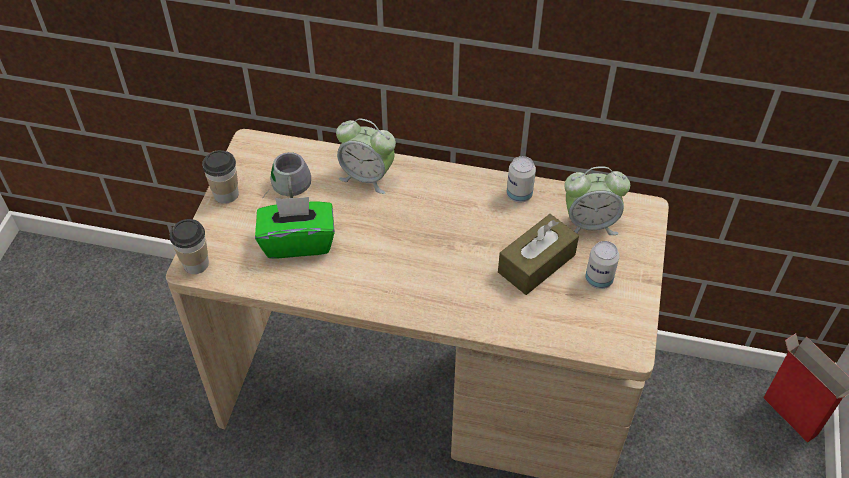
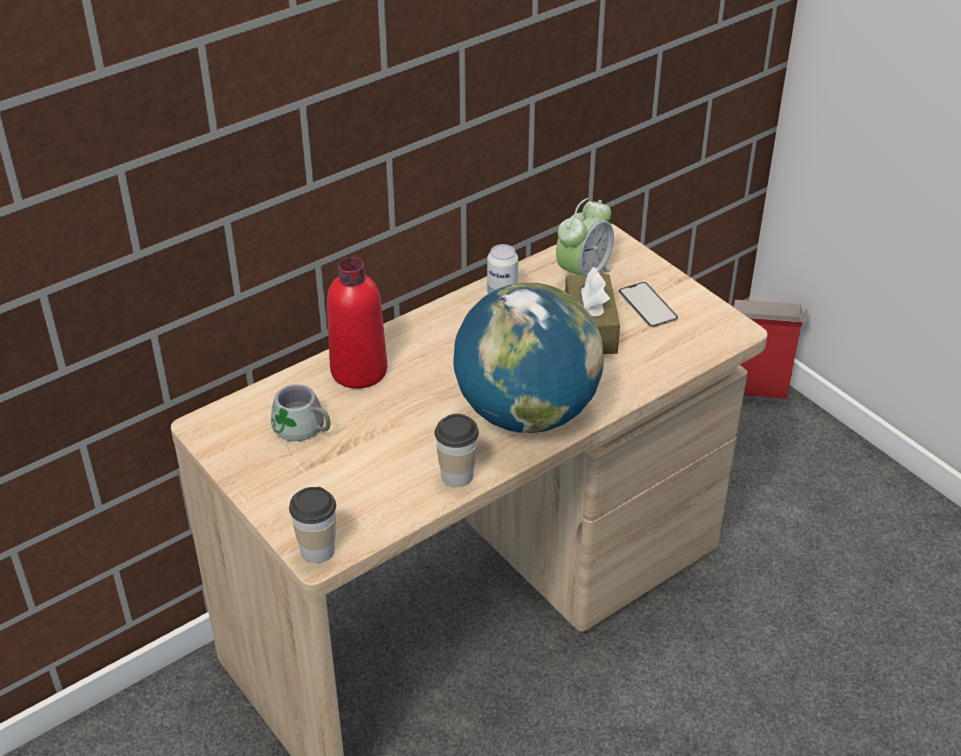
camera: 50 degrees left, 10 degrees down
(226, 194) = (251, 479): cup -> cup (457, 475)
(298, 242) = (381, 460): green tissue box -> none
(367, 177) = (359, 371): alarm clock -> red bottle
(414, 284) = (526, 412): none -> globe
(598, 280) = (647, 305): can -> phone

